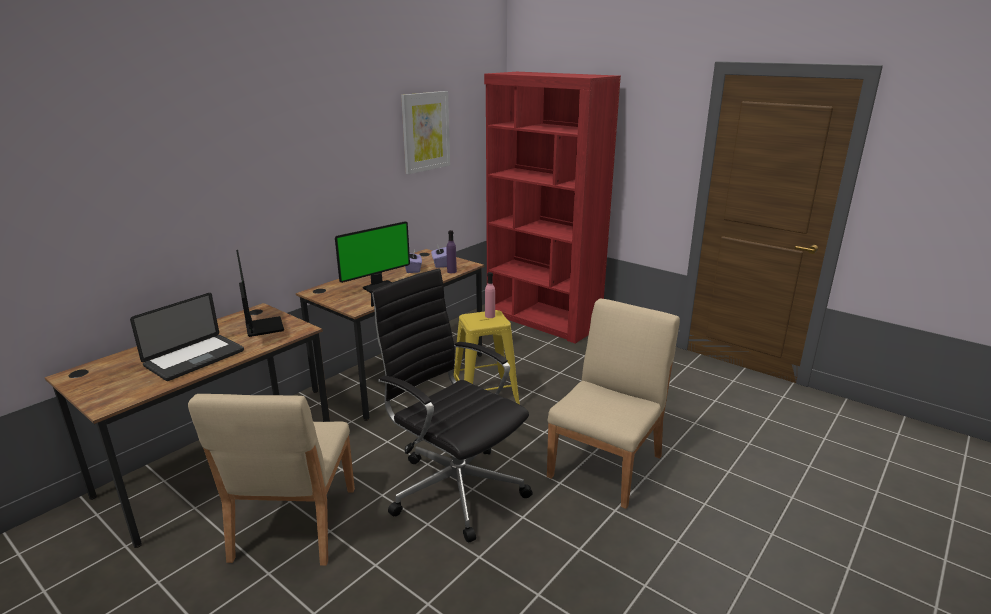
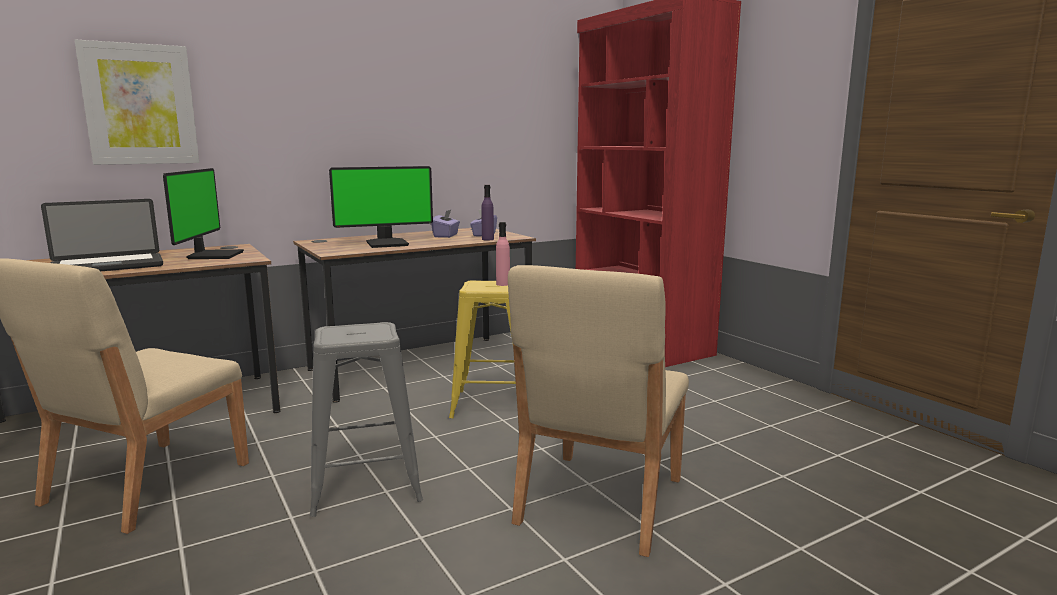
camera: 20 degrees right, 10 degrees down
(425, 131) = (495, 83): picture -> picture (140, 104)
(455, 487) = (365, 485): black office chair -> grey stool
(606, 465) = (599, 501): beige chair -> beige chair turned 150 degrees clockwise

